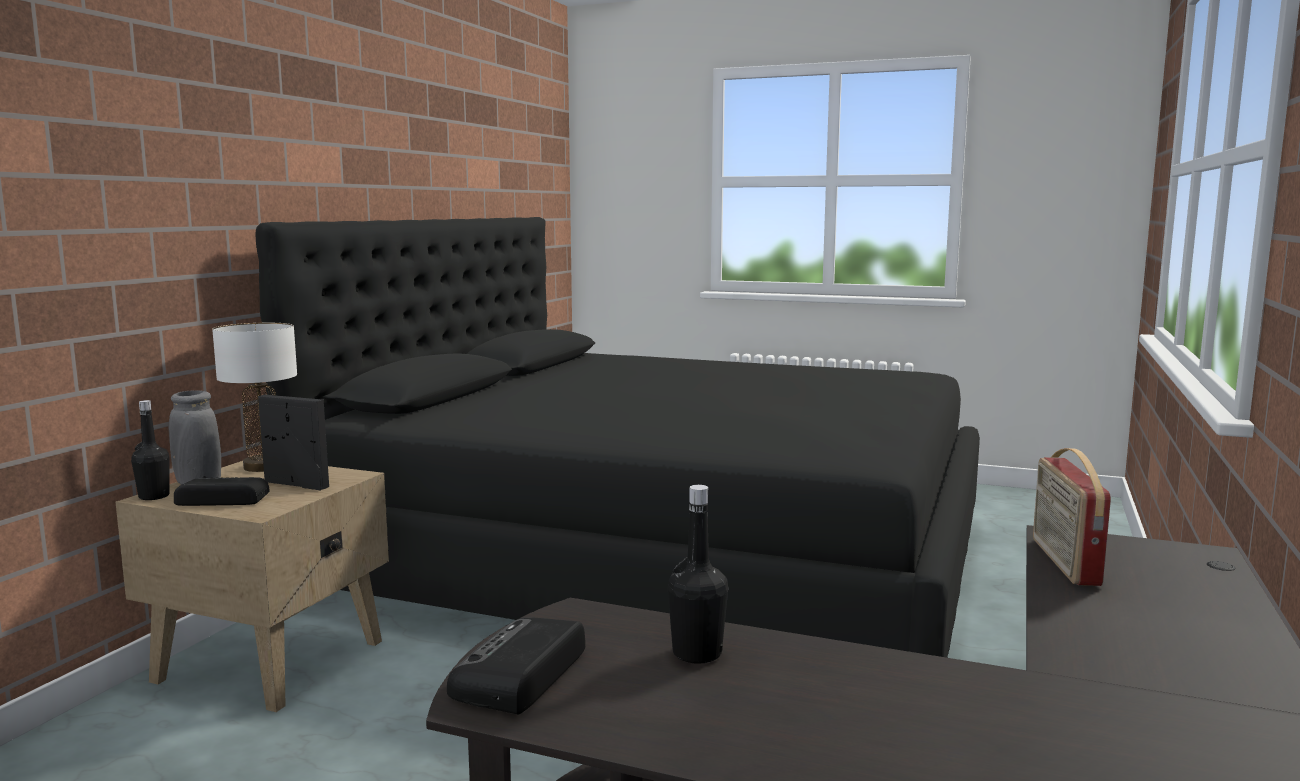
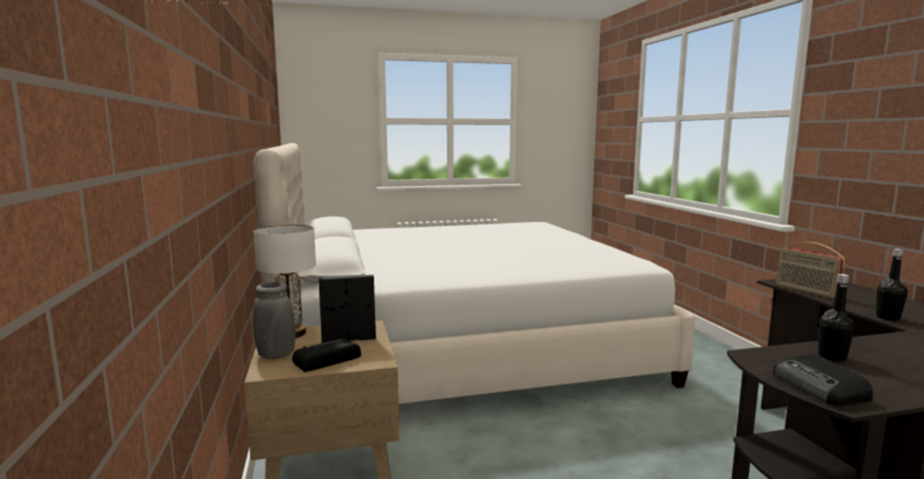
camera: 35 degrees left, 0 degrees up
(154, 496) = (267, 371): black bottle -> black bottle (888, 317)
(667, 558) = (456, 344): black bed -> white bed

